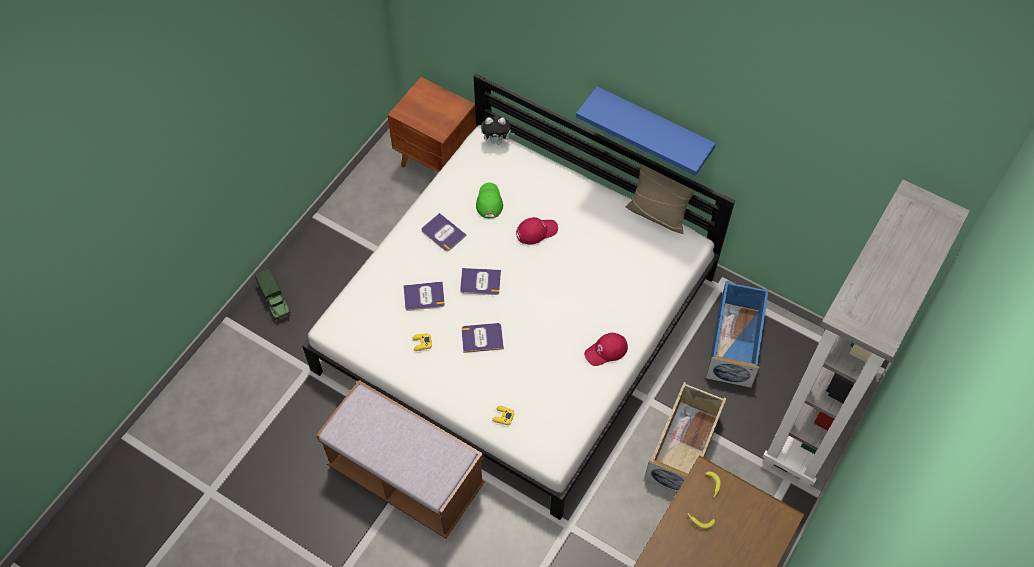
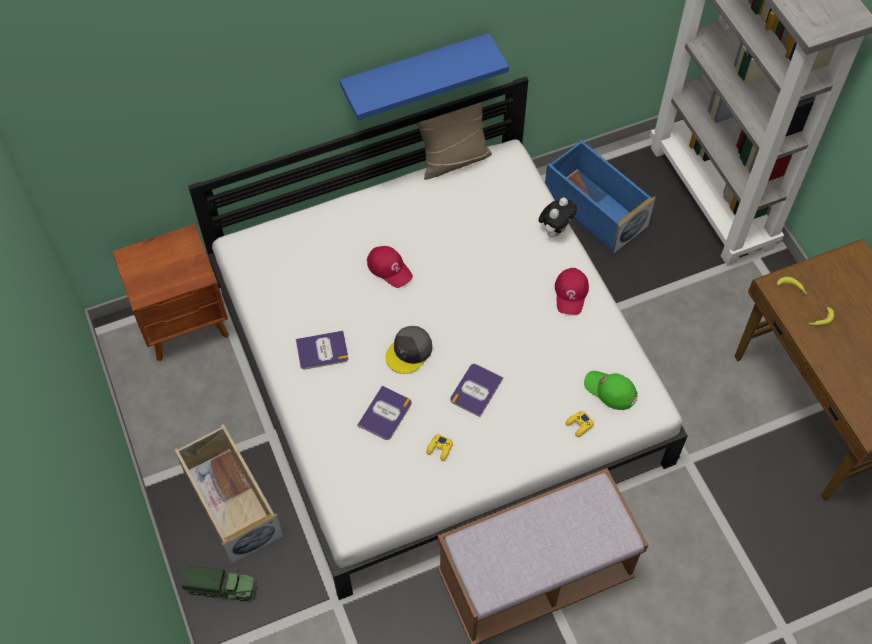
camera: 55 degrees left, 0 degrees up
(480, 282) = (409, 352): book -> grey cap
(489, 201) = (319, 287): green cap -> green cap (610, 390)
(497, 140) = (251, 236): plush toy -> plush toy (555, 230)
(536, 231) = (390, 268): red cap -> red cap turned 120 degrees clockwise
(683, 446) = (669, 315): beige storage box -> beige storage box (231, 502)

